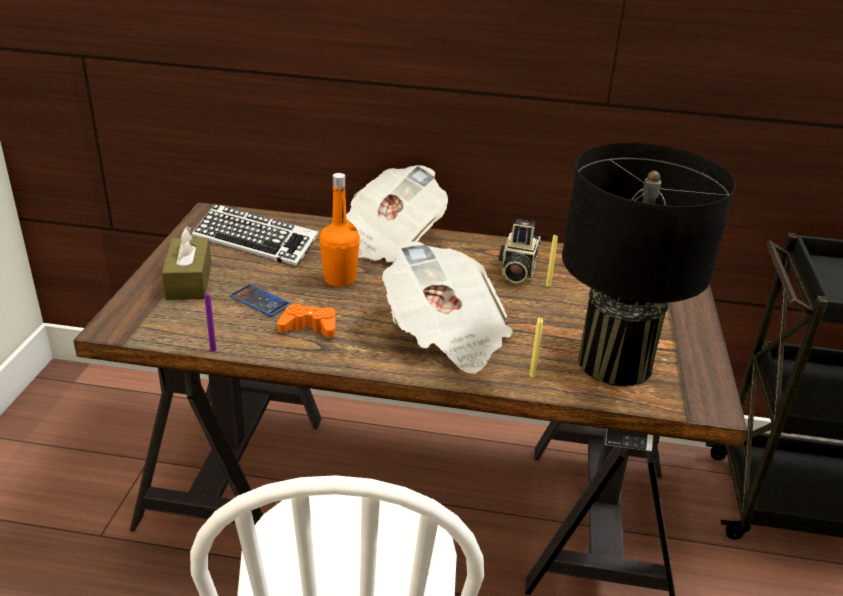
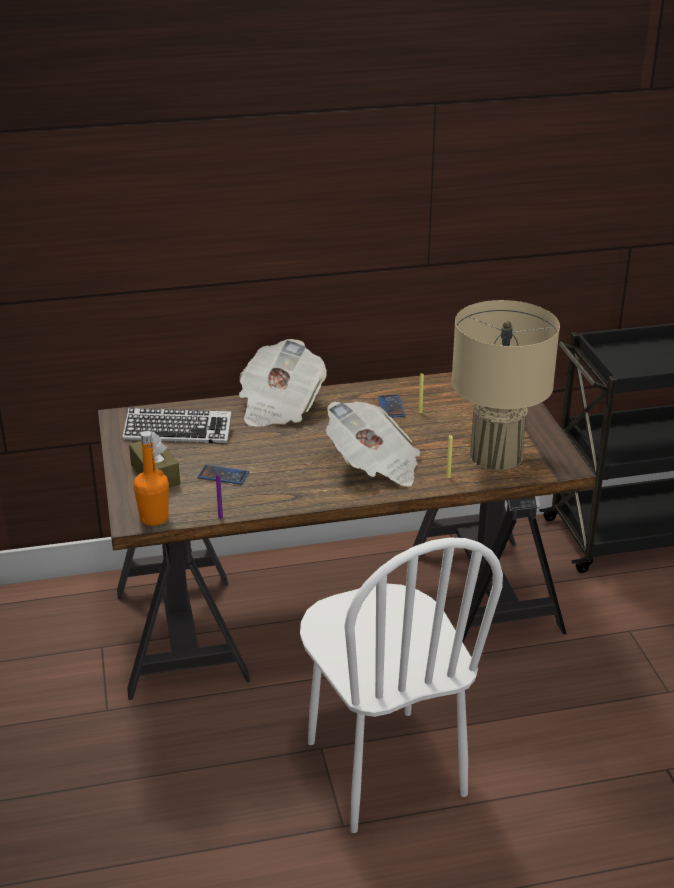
camera: 20 degrees left, 0 degrees up
(309, 327) = (275, 485): orange game controller -> none
(340, 279) = (268, 445): orange bottle -> orange bottle (154, 518)
(516, 271) = (391, 407): camera -> phone
(615, 364) = (496, 456): black table lamp -> beige table lamp

